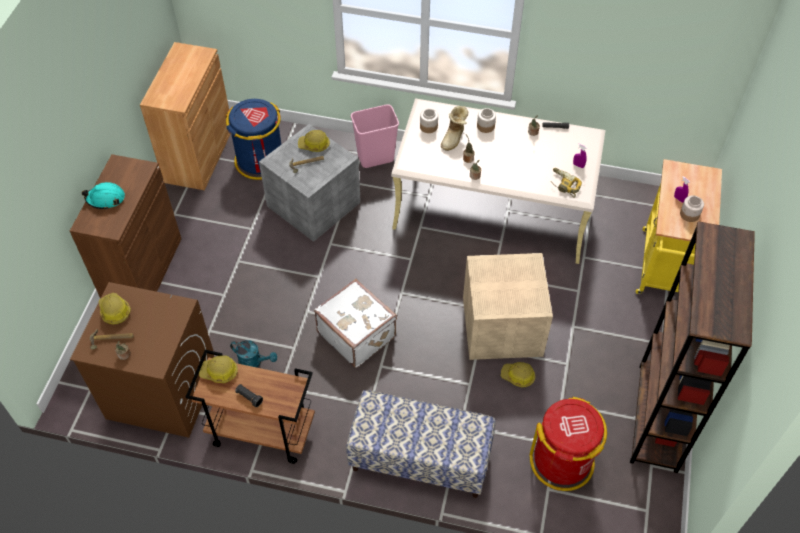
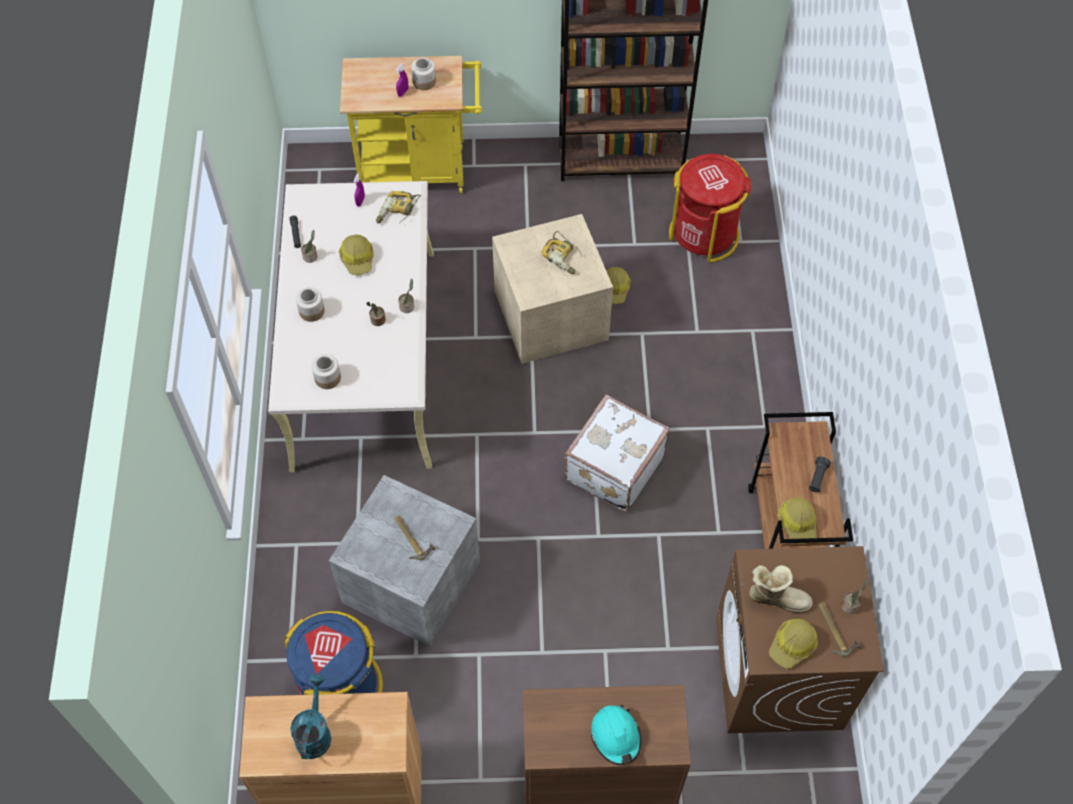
camera: 105 degrees left, 5 degrees up
(254, 362) = (695, 575): turquoise watering can -> turquoise watering can (314, 731)
(314, 145) = (372, 539): hard hat -> hard hat (357, 258)
(376, 157) = (300, 522): pink trash can -> none
(420, 459) = (754, 362): bench -> none
(454, 138) = (343, 343): boot -> boot (777, 597)
(511, 294) = (563, 256): none -> power drill

